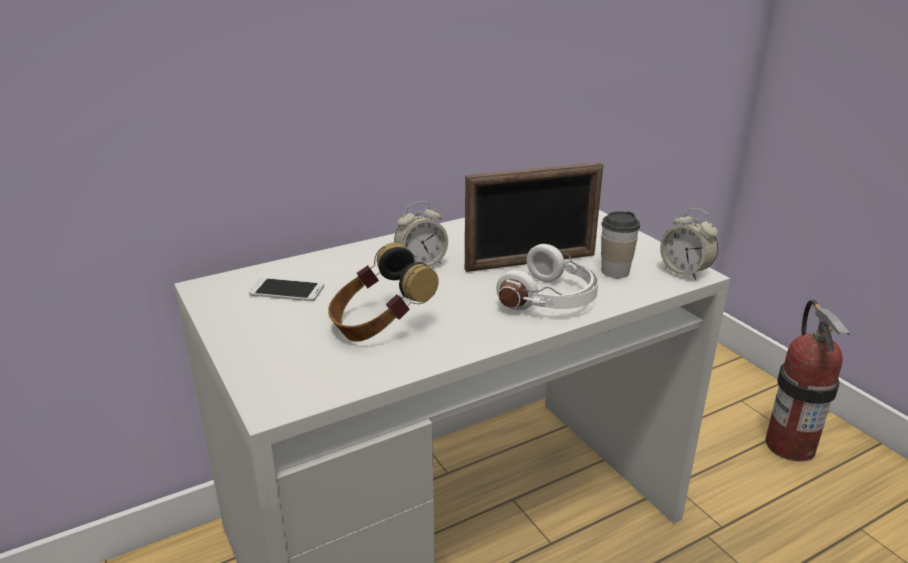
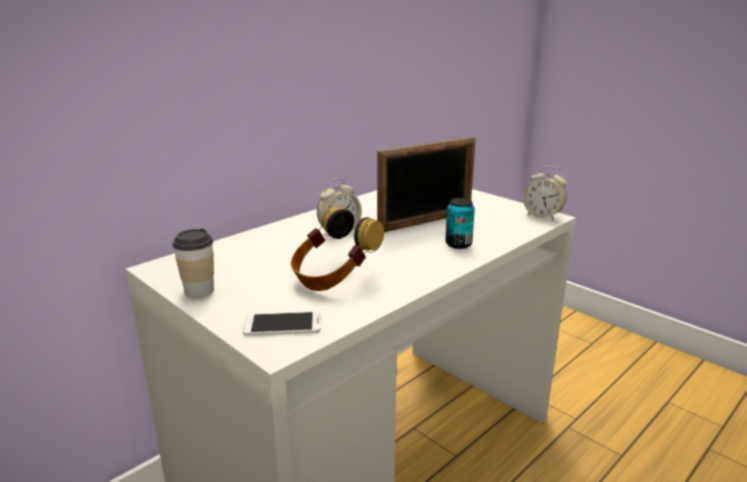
camera: 15 degrees left, 5 degrees down
(287, 290) = (235, 262): phone -> phone (282, 324)
(551, 299) = (458, 244): white headphones -> can
(615, 271) = (492, 221): cup -> cup (199, 291)
(790, 445) = (598, 353): fire extinguisher -> none

